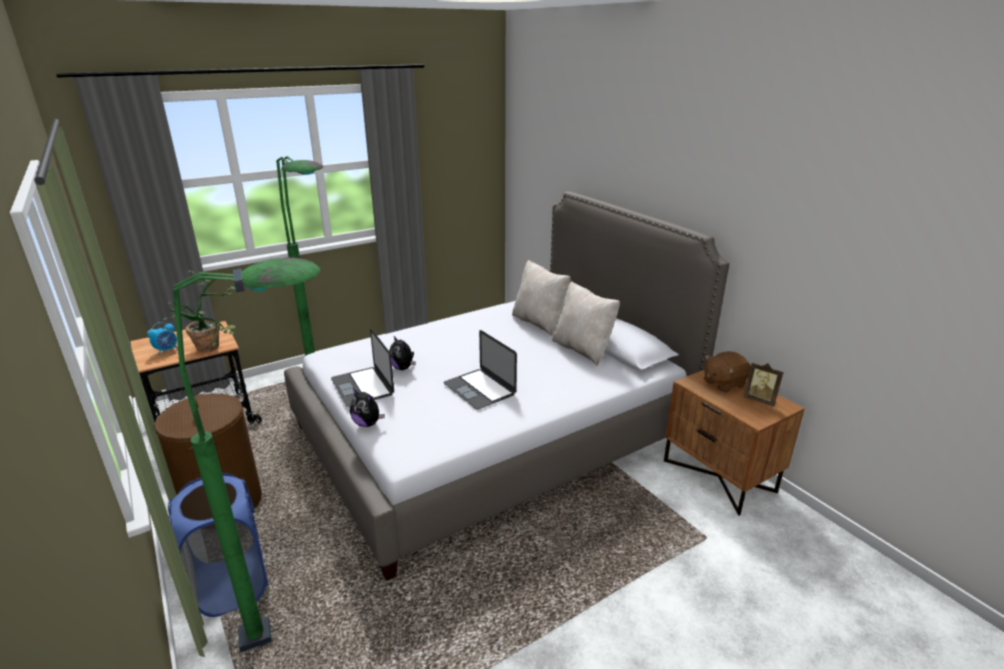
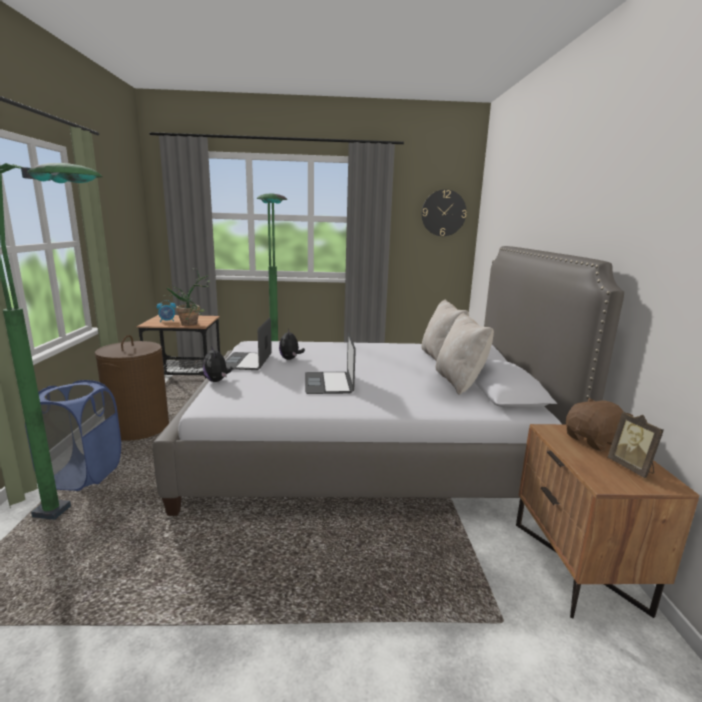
camera: 30 degrees right, 10 degrees down
(470, 142) = (443, 213): none -> wall clock
(723, 383) = (593, 441): brown plush toy -> brown plush toy turned 150 degrees clockwise

